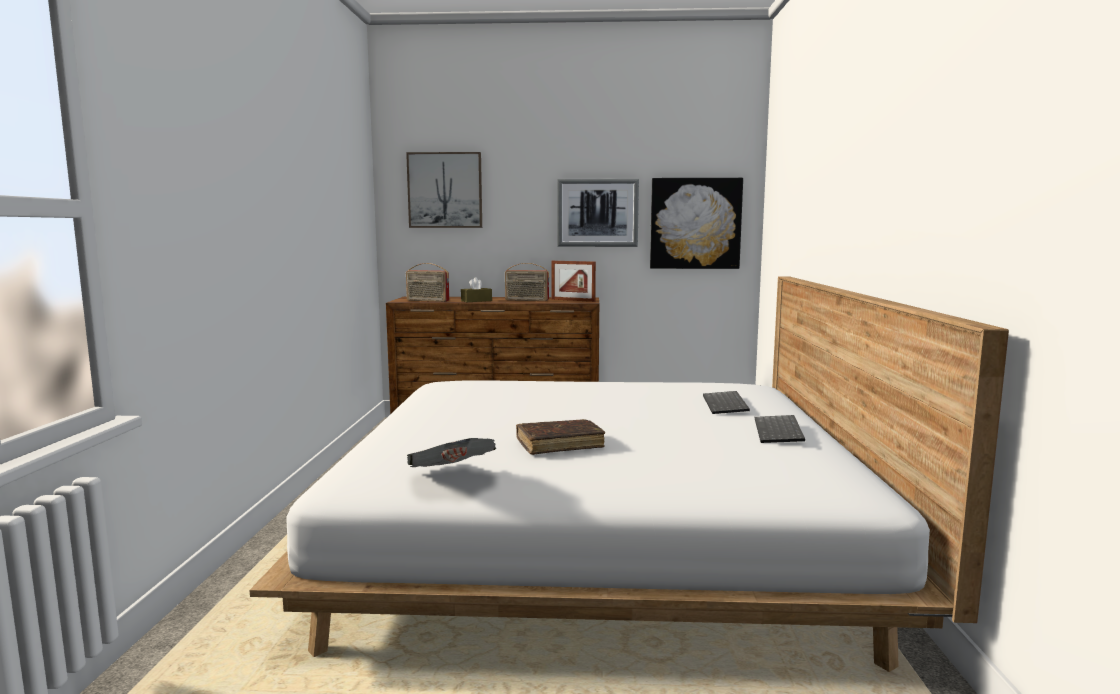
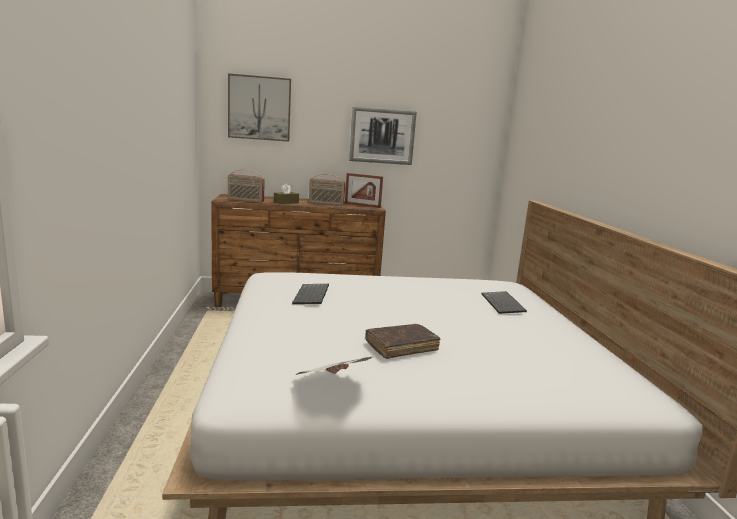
camera: 10 degrees left, 5 degrees up
(695, 223) = (455, 150): picture -> none
(780, 432) = (557, 333): keyboard -> keyboard (312, 296)

